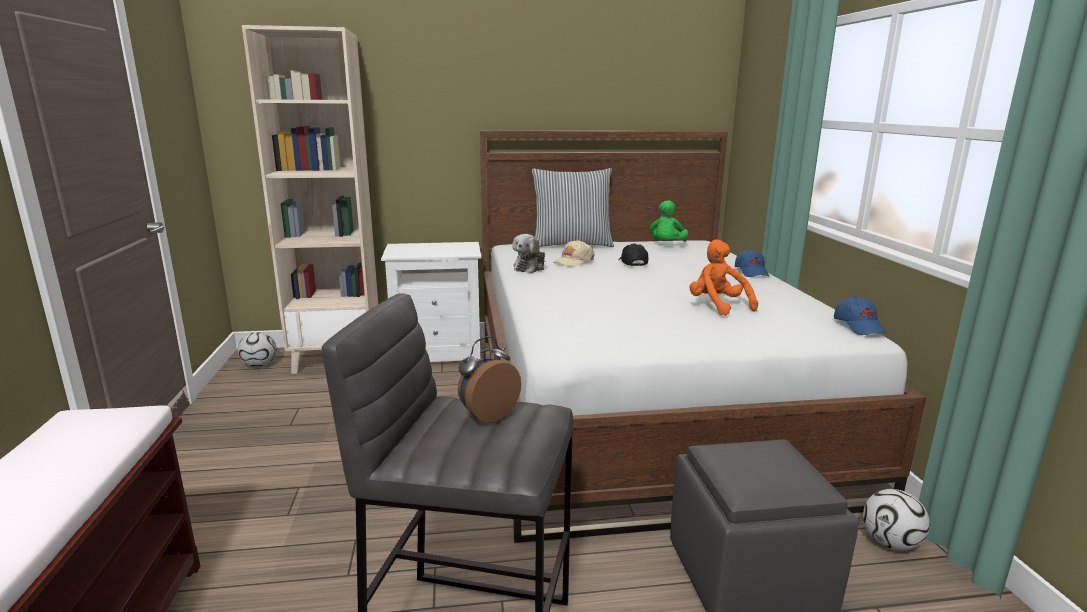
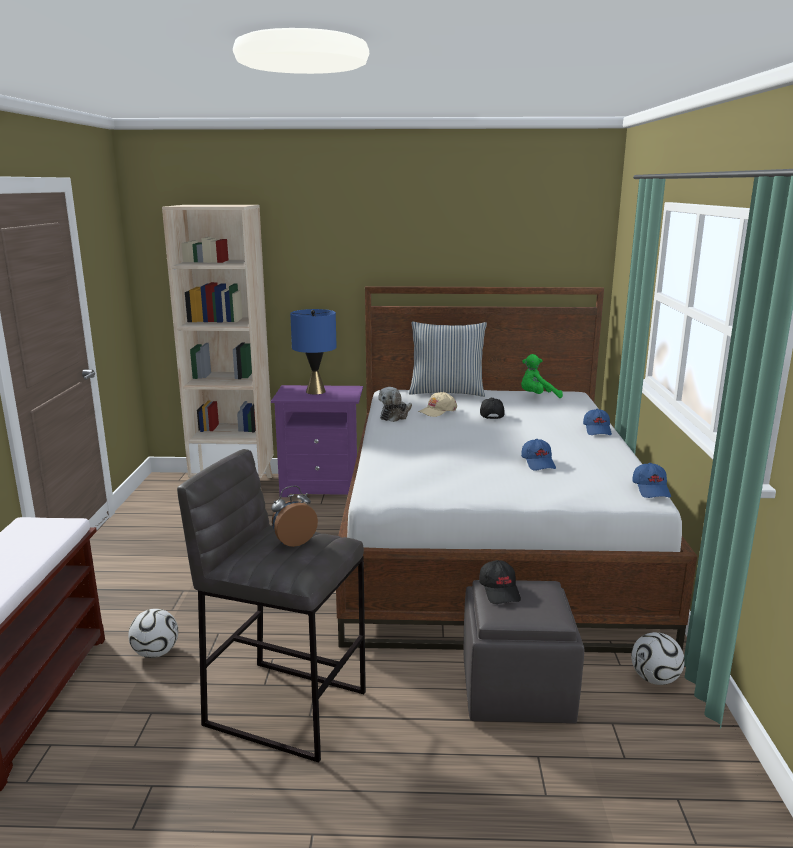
camera: 10 degrees right, 0 degrees up
(259, 365) = (168, 487): football -> football (156, 653)
(429, 248) = (316, 391): none -> blue table lamp
(438, 354) = (322, 487): white nightstand -> purple nightstand
(667, 245) = (537, 397): green plush toy -> green plush toy turned 45 degrees clockwise
(717, 306) = (538, 463): orange plush toy -> blue cap
(732, 457) = (500, 591): none -> black cap

